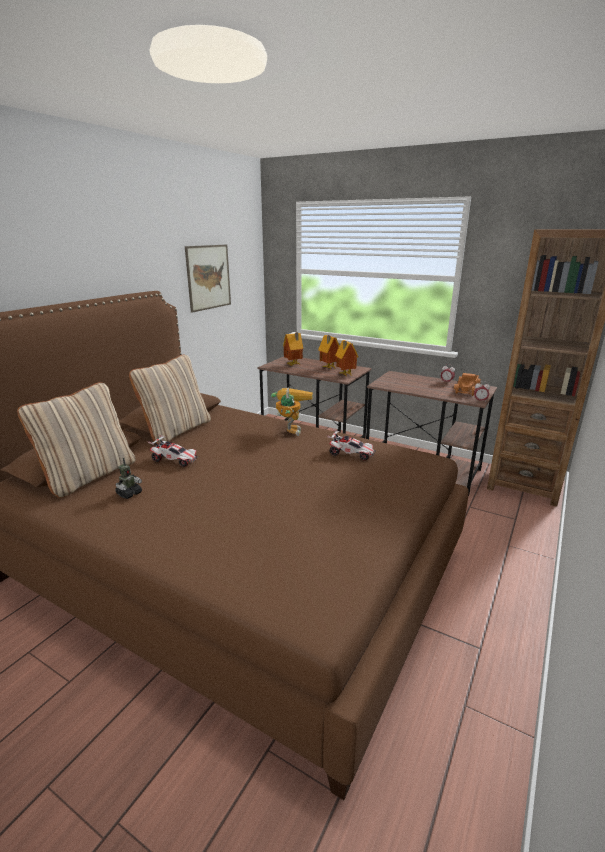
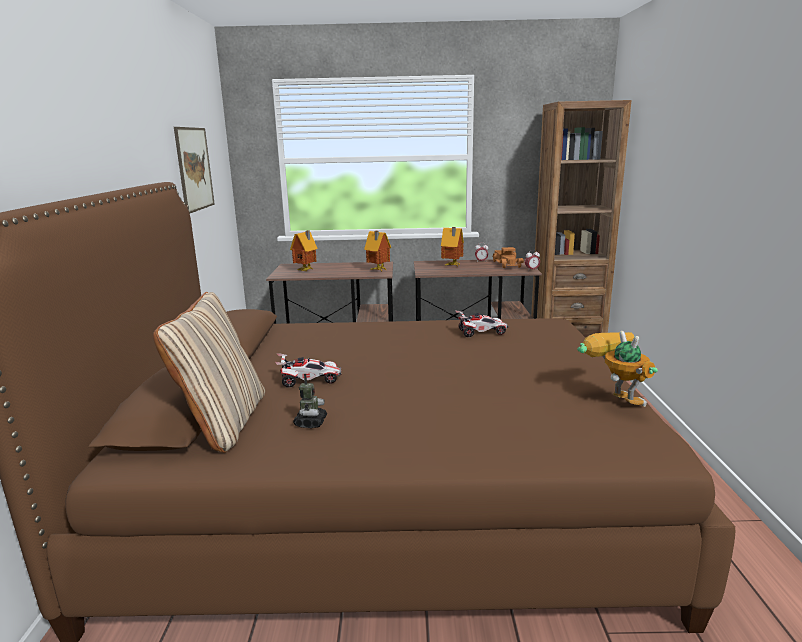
camera: 30 degrees left, 5 degrees down
(176, 430) = (258, 355): beige pillow -> none
(290, 429) = (389, 327): toy robot -> toy robot (613, 399)
(328, 368) = (350, 267): toy house -> toy house (452, 266)

